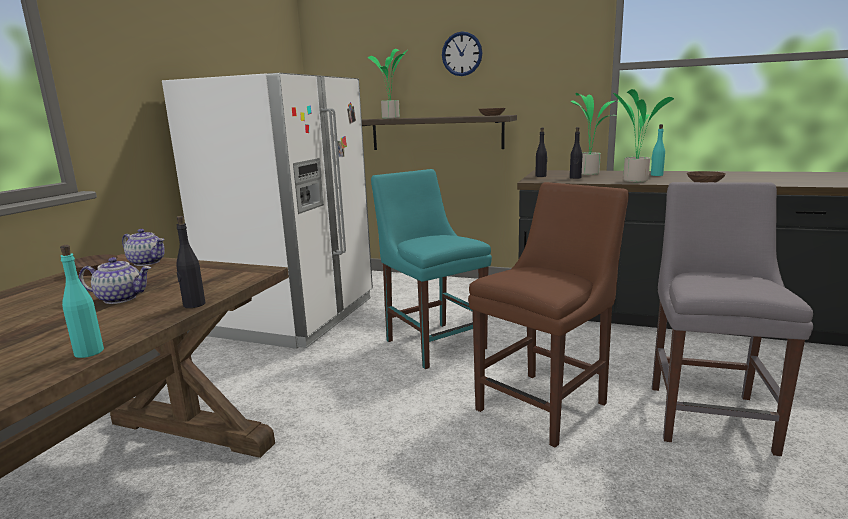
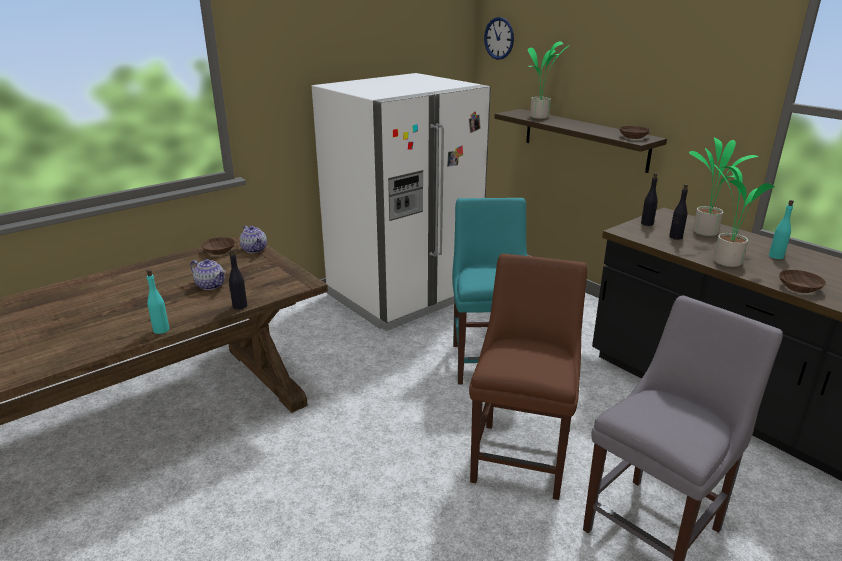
camera: 30 degrees right, 10 degrees up
(462, 54) = (621, 59): wall clock -> wall clock (499, 38)
(546, 404) = (521, 455): brown chair -> brown chair turned 60 degrees counterclockwise

